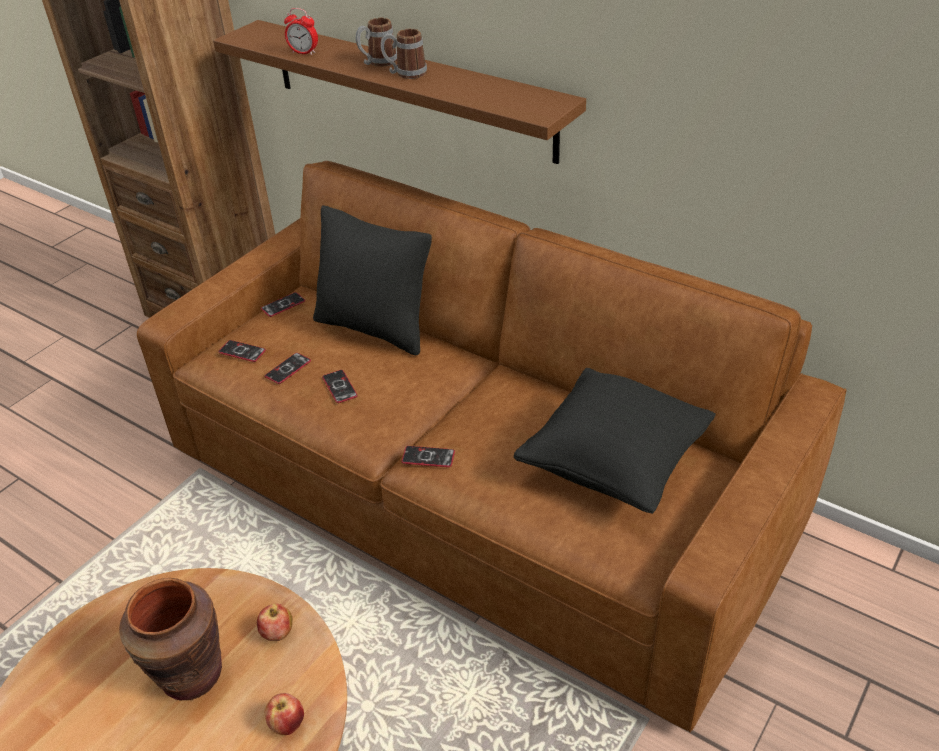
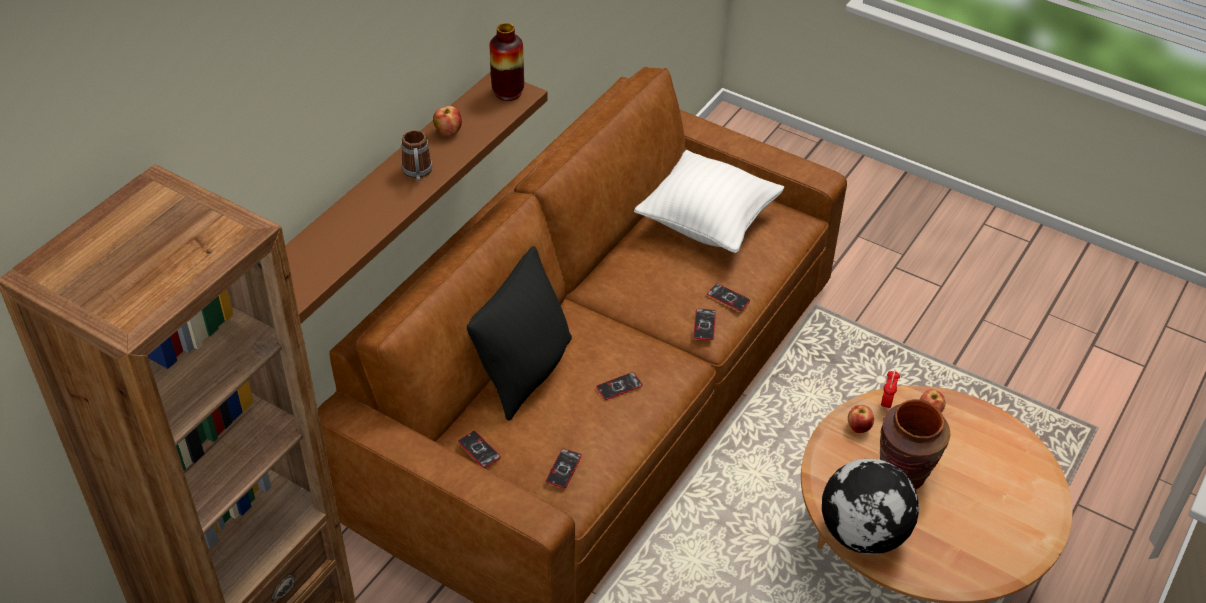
camera: 95 degrees left, 5 degrees up
(116, 619) = (864, 534): none -> globe
(288, 369) = (592, 427): phone -> phone (728, 298)
(304, 53) = (340, 251): alarm clock -> alarm clock (886, 402)
(377, 63) = (384, 194): mug -> none
(470, 82) = (448, 132): none -> apple
(540, 106) = (508, 92): none -> vase
(613, 465) = (707, 223): black pillow -> white pillow

